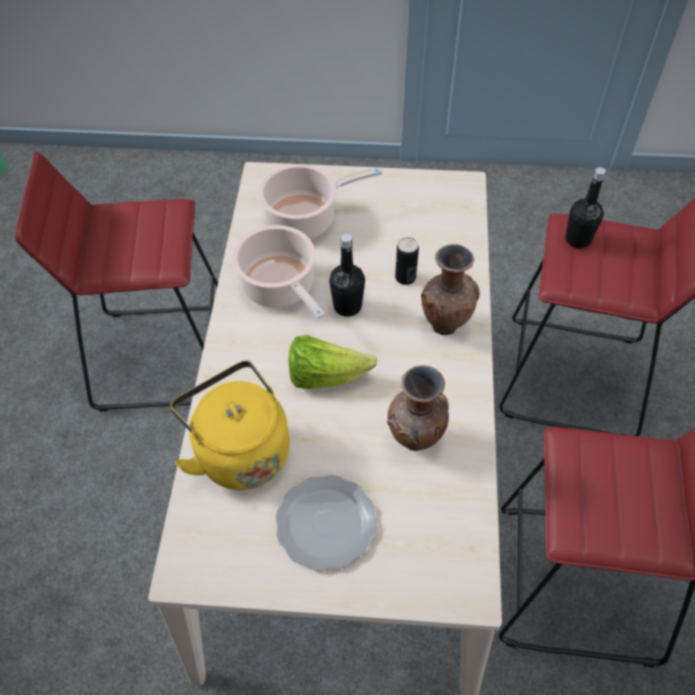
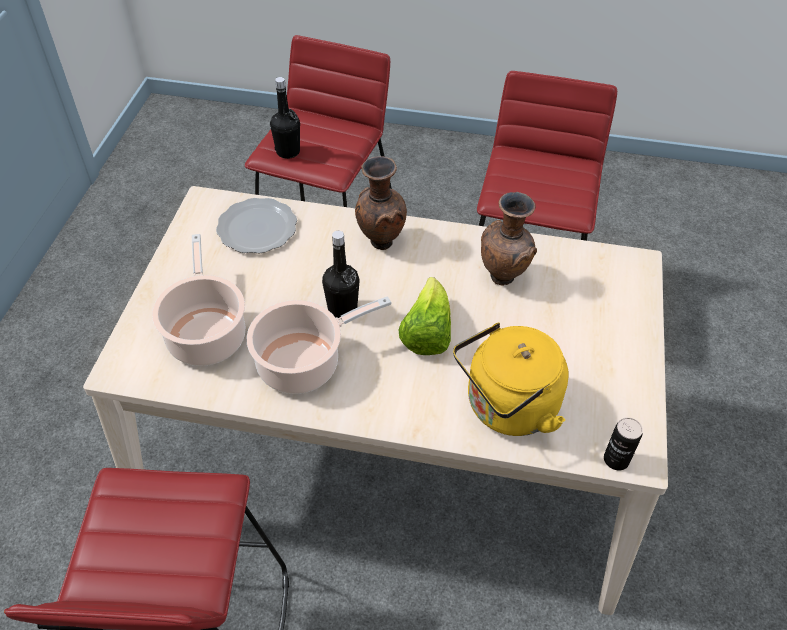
camera: 85 degrees left, 5 degrees down
(327, 524) = (584, 345): plate -> plate (258, 227)
(405, 277) = (315, 261): can -> can (616, 460)

